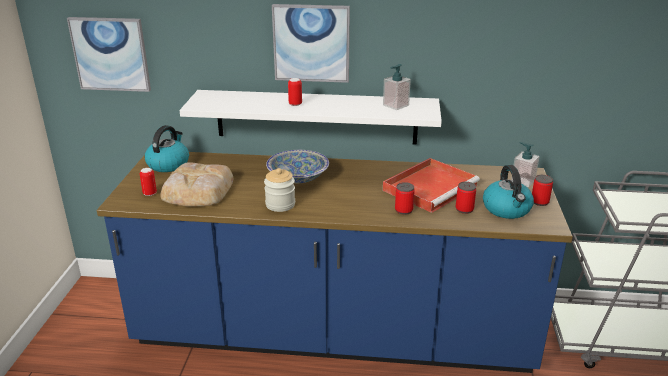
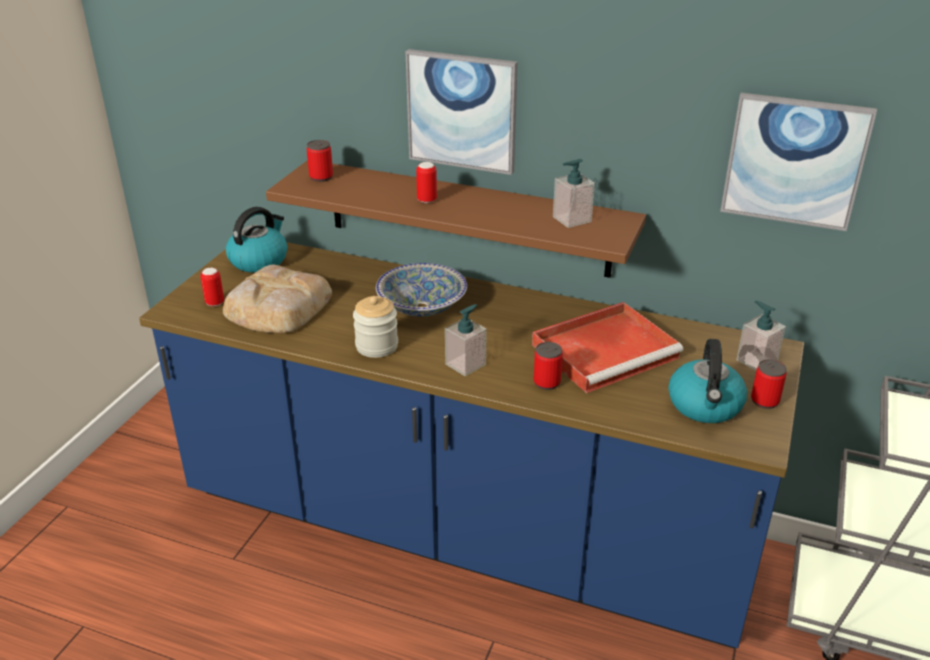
camera: 15 degrees right, 5 degrees up
(111, 54) = (198, 98): picture -> picture (794, 161)
(316, 117) = (467, 218): white shelf -> brown shelf
(346, 207) = (465, 364): none -> soap dispenser
(464, 209) = (638, 395): can -> can (321, 177)

